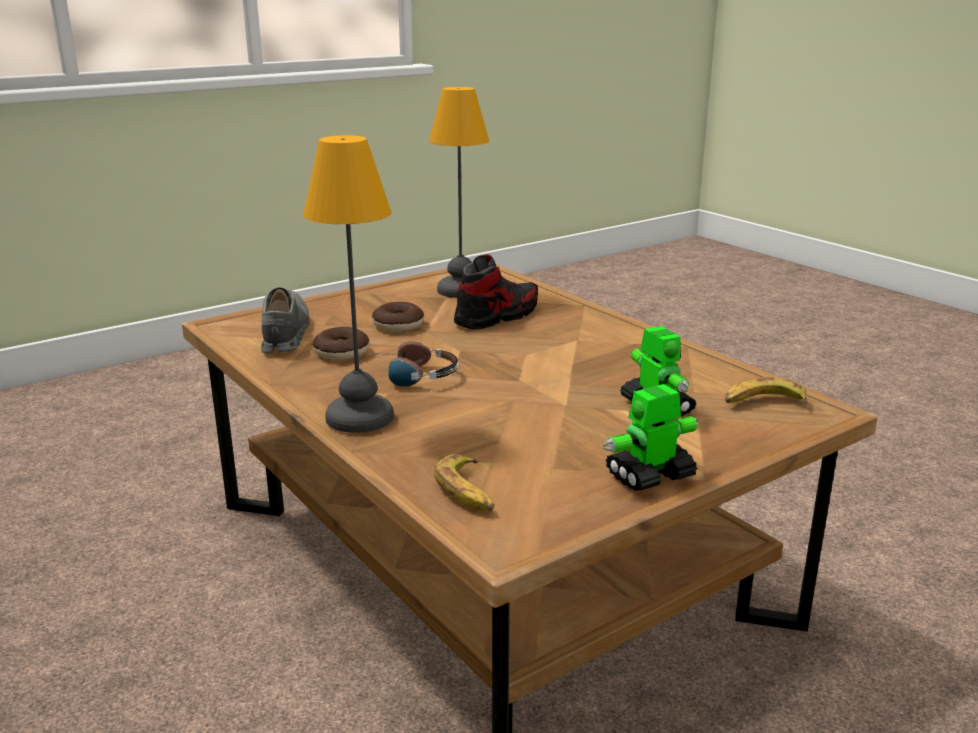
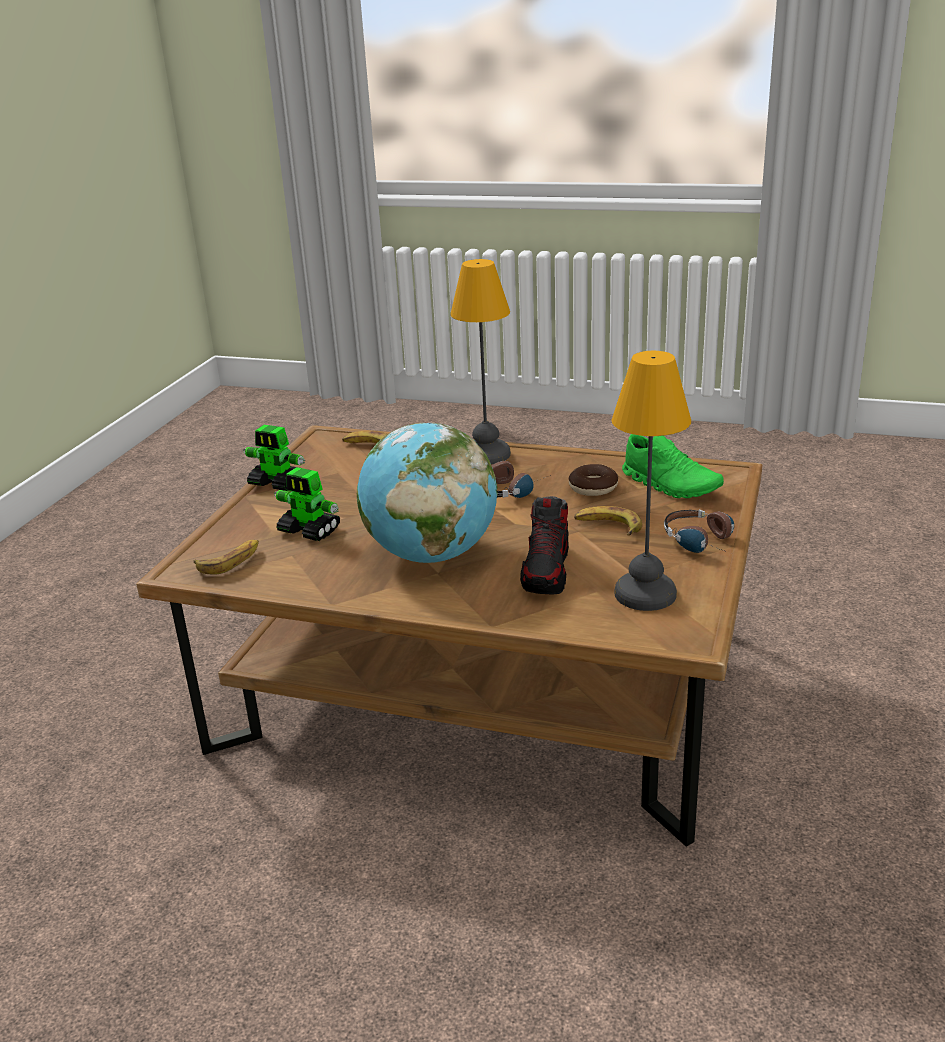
camera: 145 degrees right, 5 degrees up
(284, 333) = (671, 485): grey shoe -> green shoe
(365, 296) = (705, 542): none -> headphones
(398, 325) = (608, 526): donut -> banana
(565, 351) = (431, 554): none -> globe
(649, 476) = (278, 483): toy robot -> toy robot turned 90 degrees clockwise

